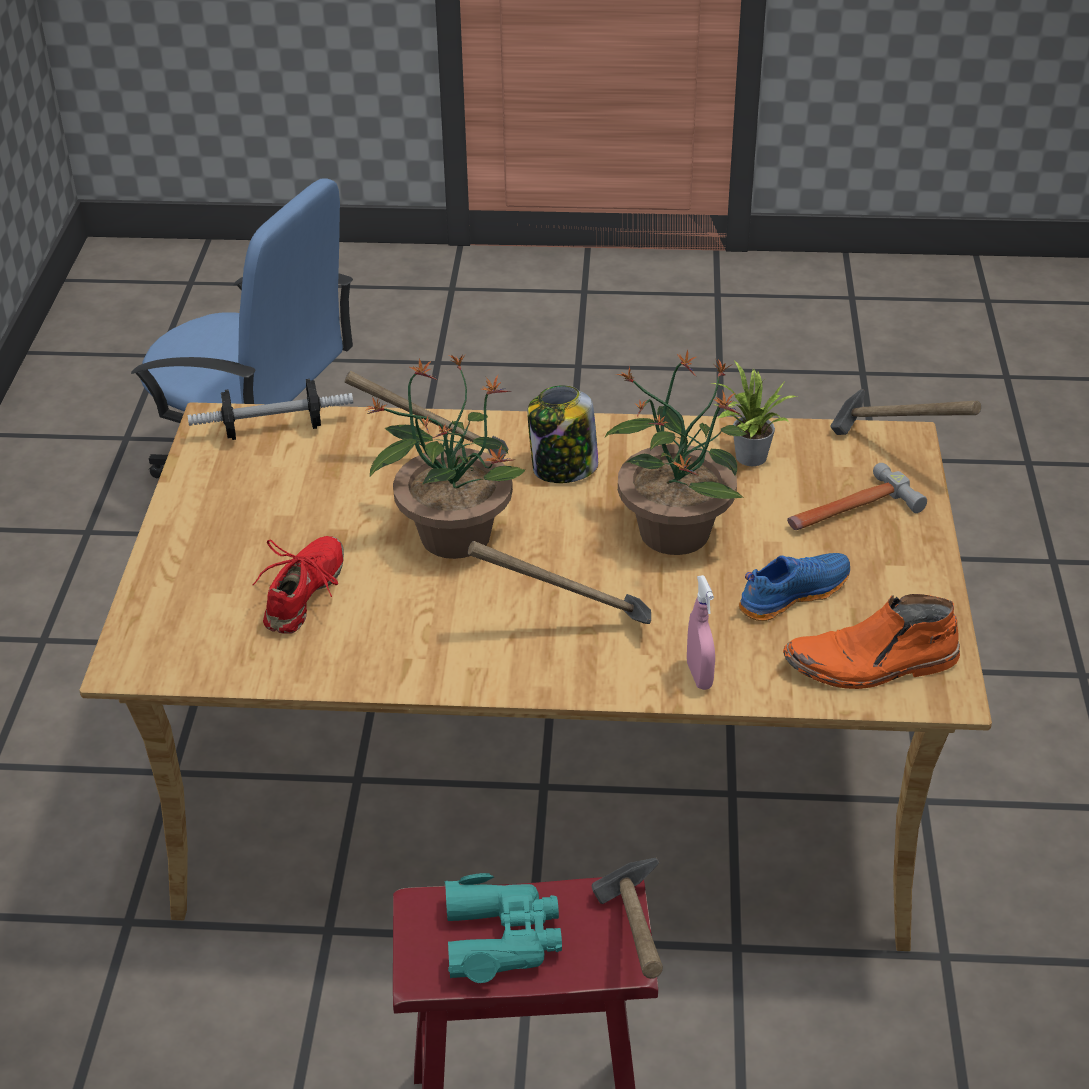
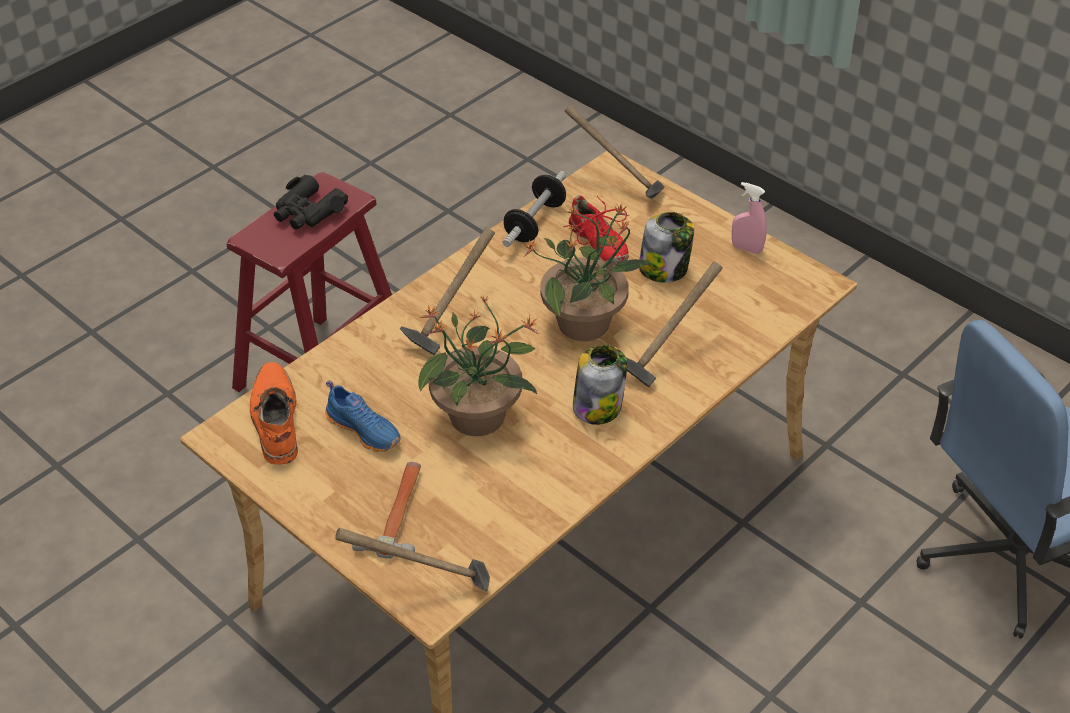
camera: 130 degrees right, 5 degrees up
(273, 429) = (782, 303): dumbbell -> dumbbell (535, 222)
(299, 526) = (664, 269): none -> jar
(502, 938) = (308, 212): turquoise binoculars -> black binoculars
(636, 957) = (246, 242): hammer -> hammer (615, 185)
(699, 676) = (356, 348): pink spray bottle -> pink spray bottle (746, 248)
(747, 458) = (507, 502): potted plant -> none
(792, 594) = (365, 429): blue shoe -> blue shoe turned 60 degrees counterclockwise
(871, 665) = (275, 420): orange boot -> orange boot turned 45 degrees counterclockwise

